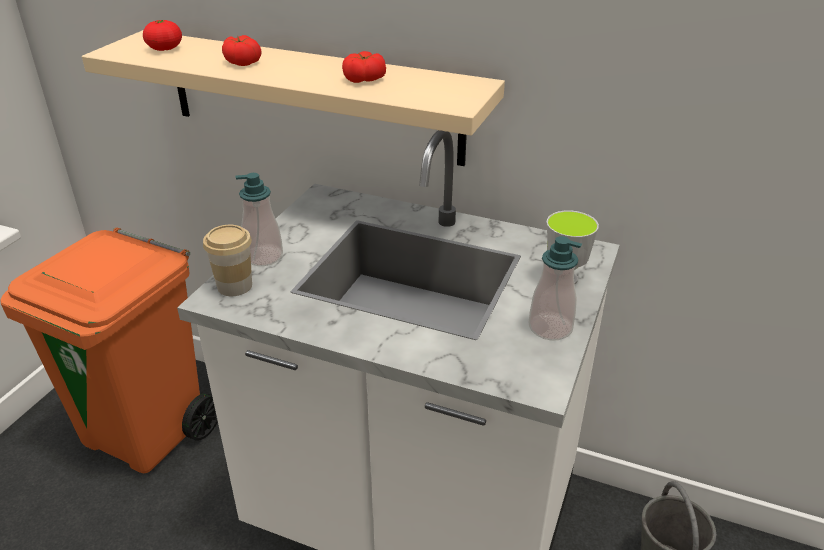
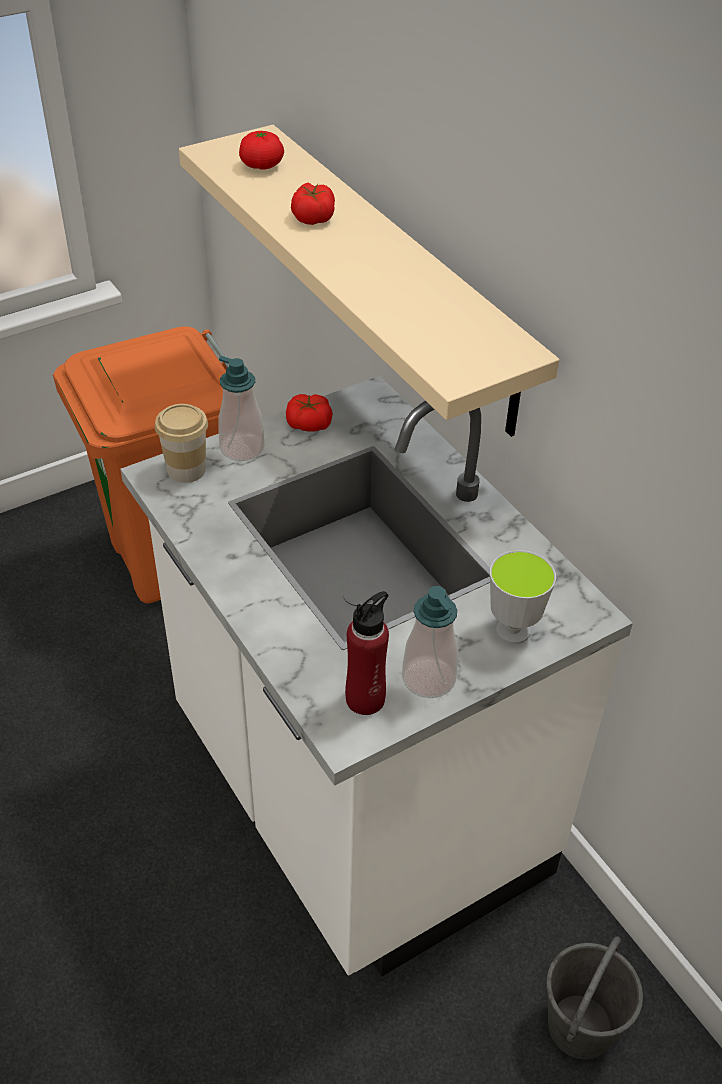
camera: 35 degrees right, 10 degrees up
(364, 79) = (404, 294): tomato -> tomato (309, 424)
(527, 360) = (365, 699): none -> red bottle

